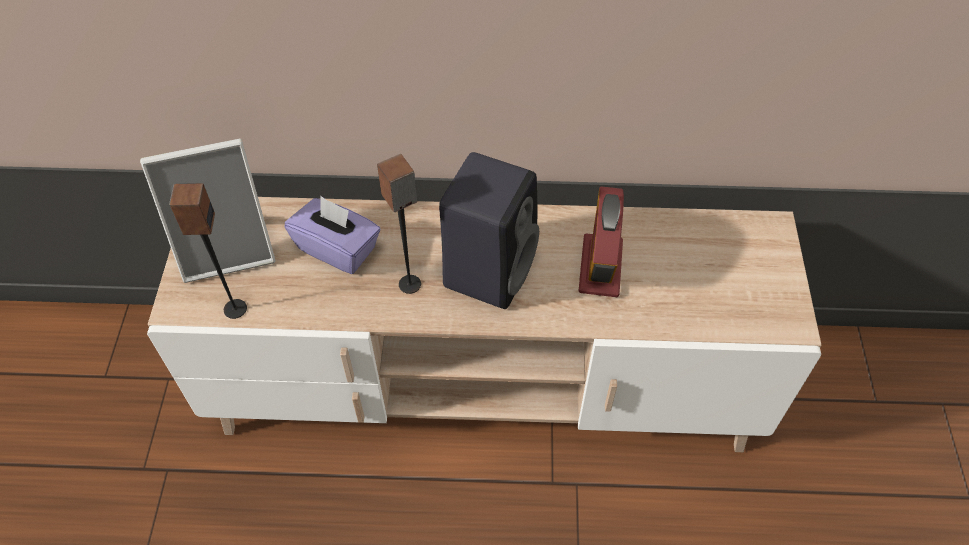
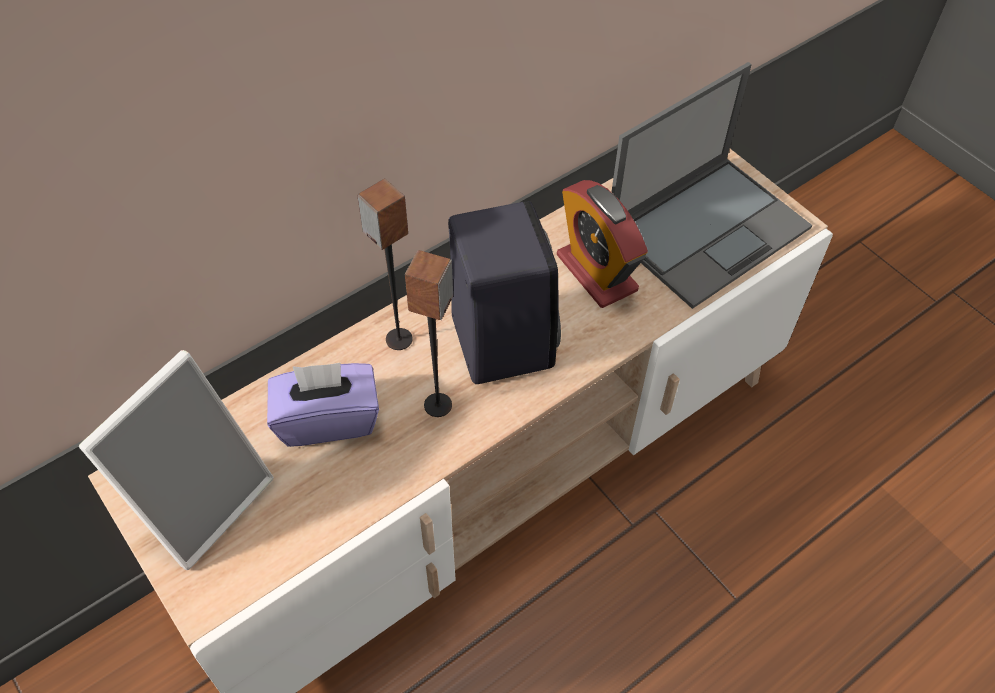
camera: 40 degrees left, 0 degrees up
(234, 309) = (276, 556): speaker -> speaker (398, 339)
(718, 287) = (709, 228): none -> laptop

